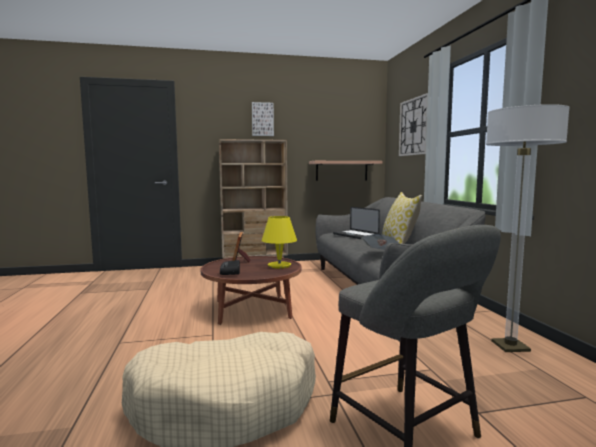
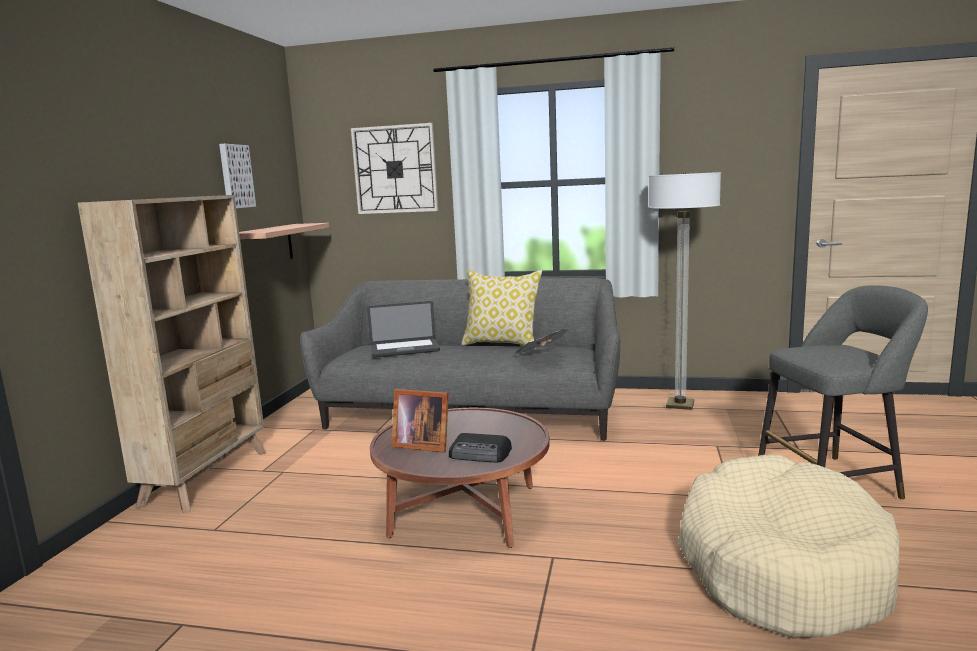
camera: 65 degrees left, 5 degrees up
(262, 119) = (144, 147): picture -> picture (235, 176)
(279, 265) = (473, 421): yellow table lamp -> none

